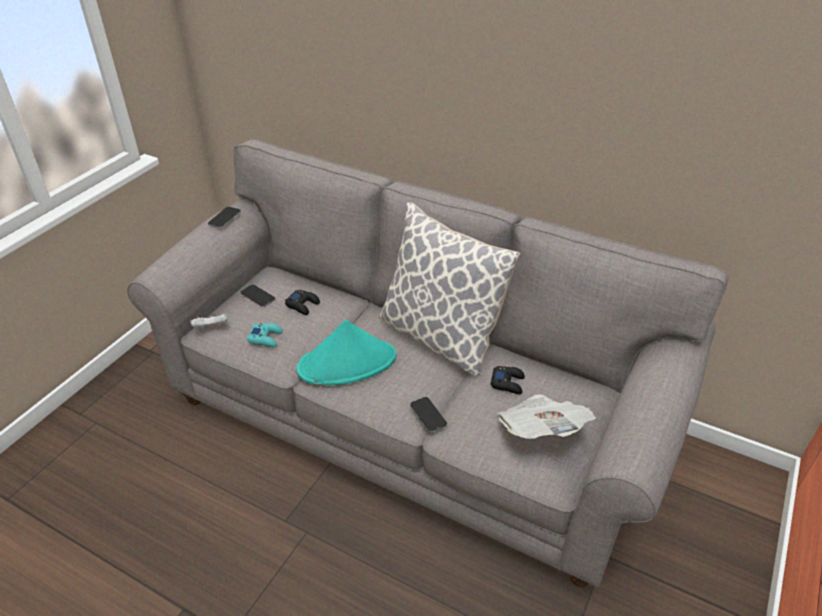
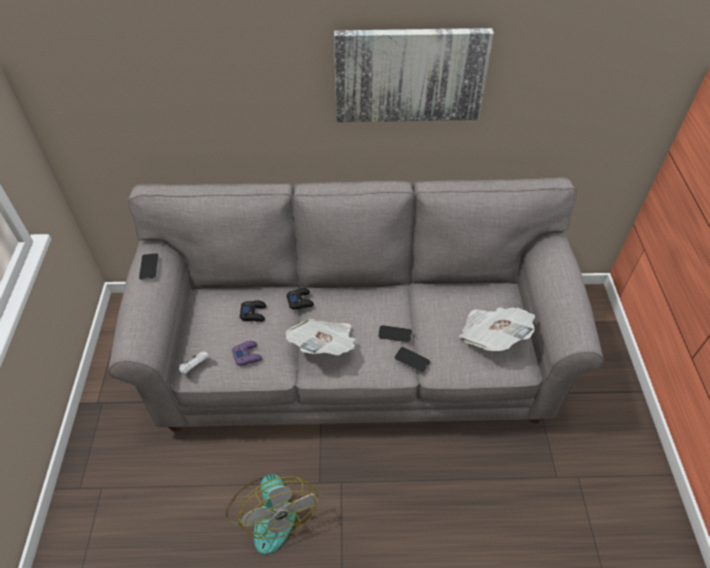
camera: 30 degrees left, 10 degrees up
(216, 524) = (270, 513): none -> fan
(258, 296) = (210, 322): phone -> phone (395, 334)
(266, 338) = (247, 355): turquoise game controller -> purple game controller
(347, 363) = (324, 346): turquoise hat -> newspaper
(439, 336) = (373, 293): pillow -> none
(508, 383) = (447, 310): black game controller -> black game controller (300, 301)
(541, 78) = (410, 75): none -> picture

